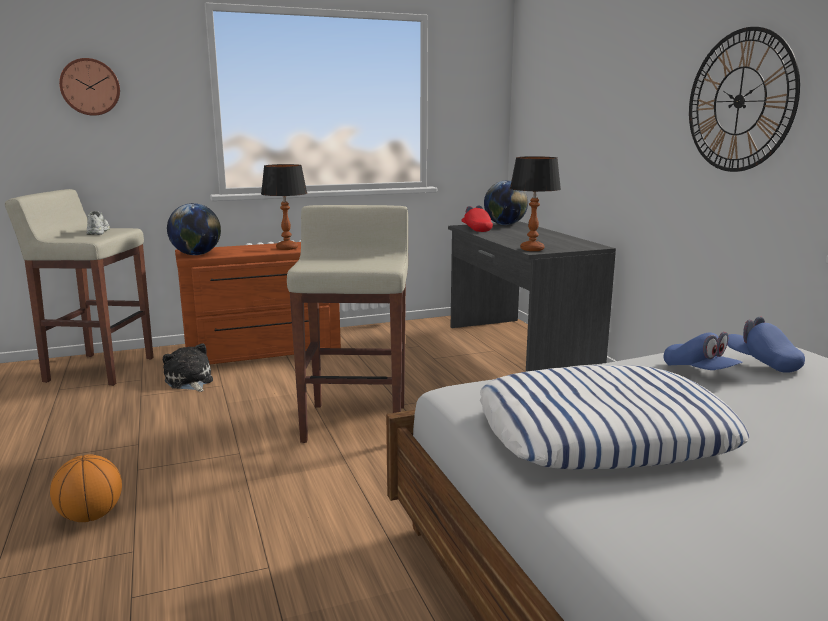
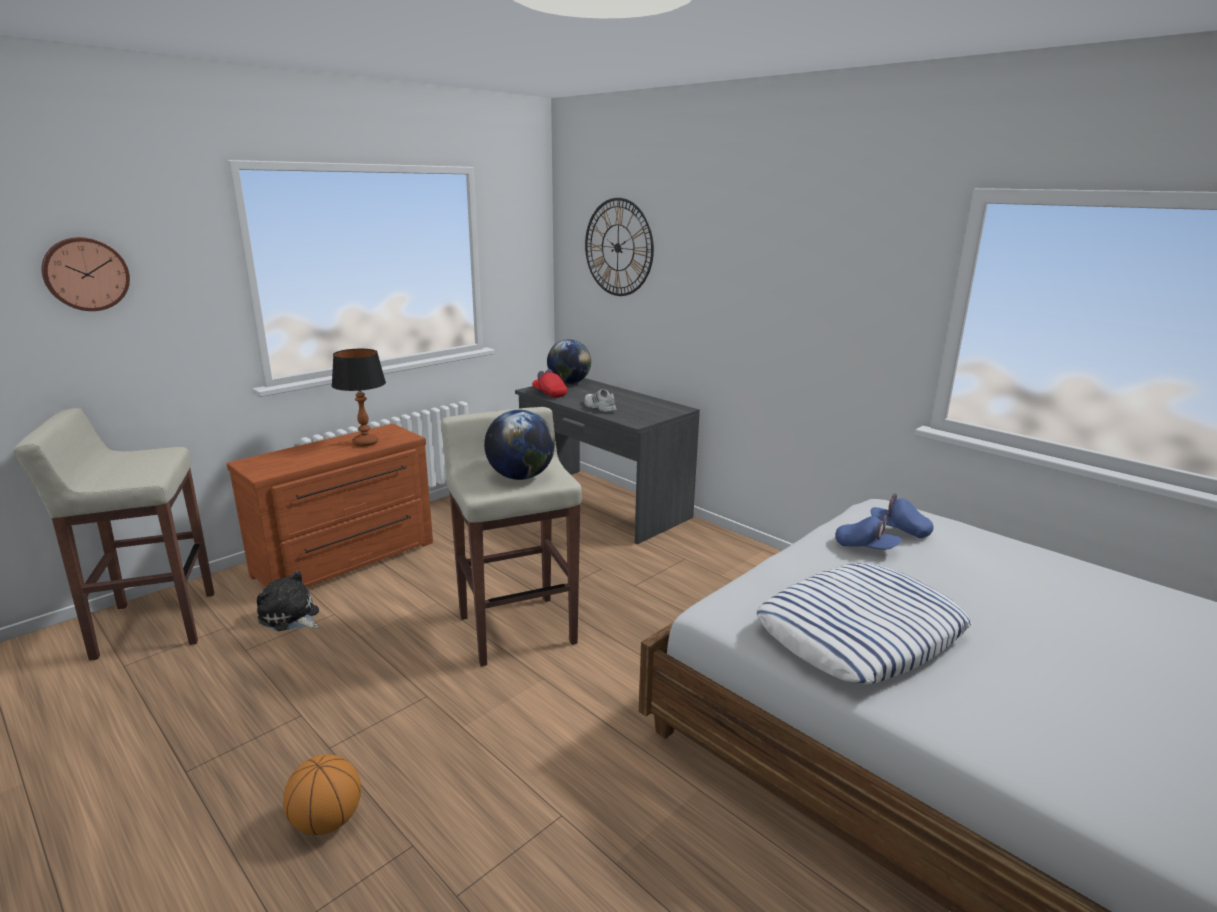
camera: 25 degrees left, 5 degrees up
(97, 231) = (137, 461): white shoe -> white shoe (599, 407)
(196, 254) = (267, 468): globe -> globe (520, 477)
(532, 249) = (632, 420): table lamp -> none
(739, 101) = (826, 293): wall clock -> wall clock (618, 247)

